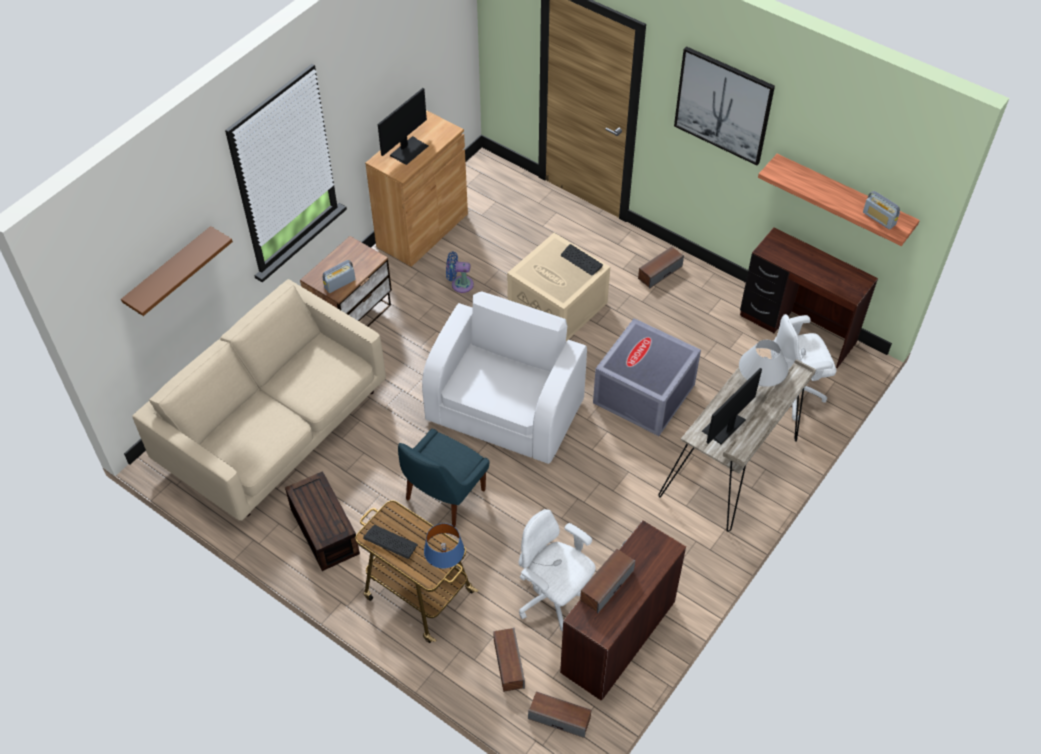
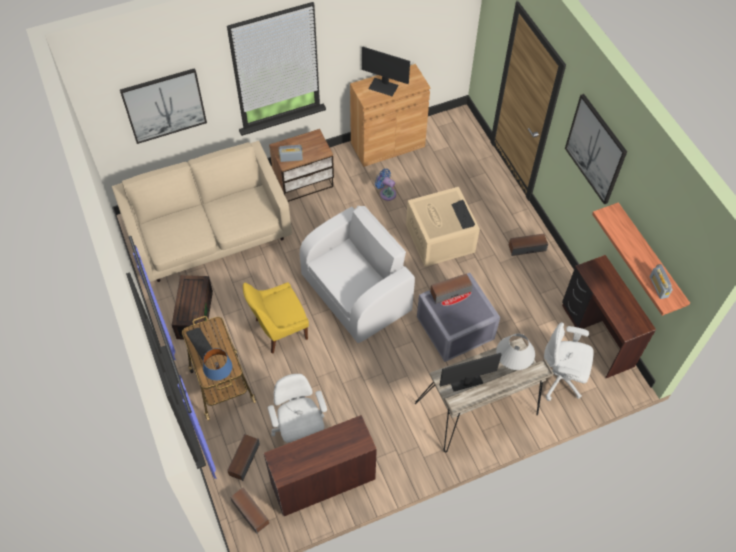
camera: 30 degrees right, 5 degrees up
(170, 273) = (164, 105): brown shelf -> picture
(409, 150) = (383, 86): monitor -> monitor turned 45 degrees clockwise
(443, 497) = (279, 330): blue chair -> yellow chair
(606, 585) = (306, 445): speaker -> speaker (450, 291)

